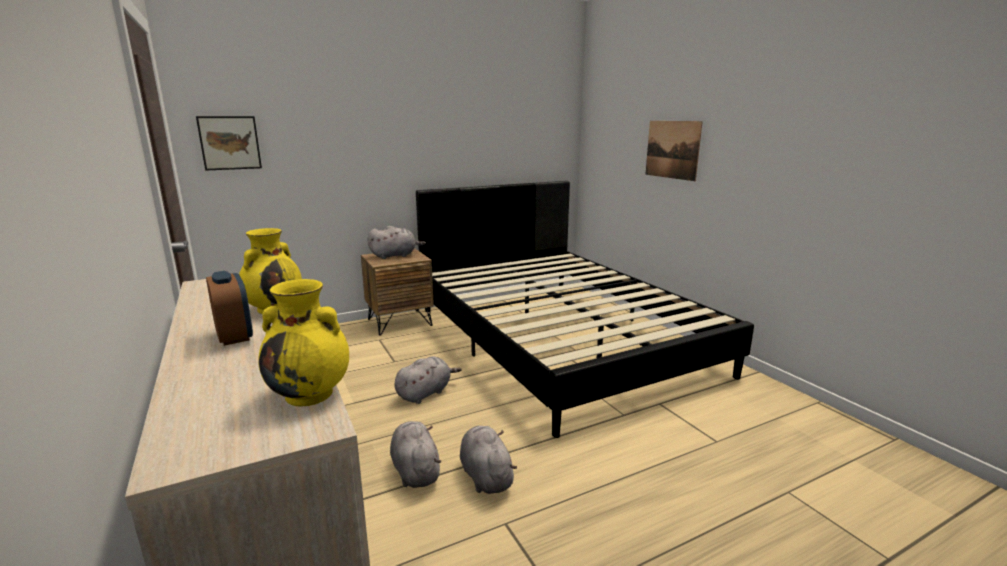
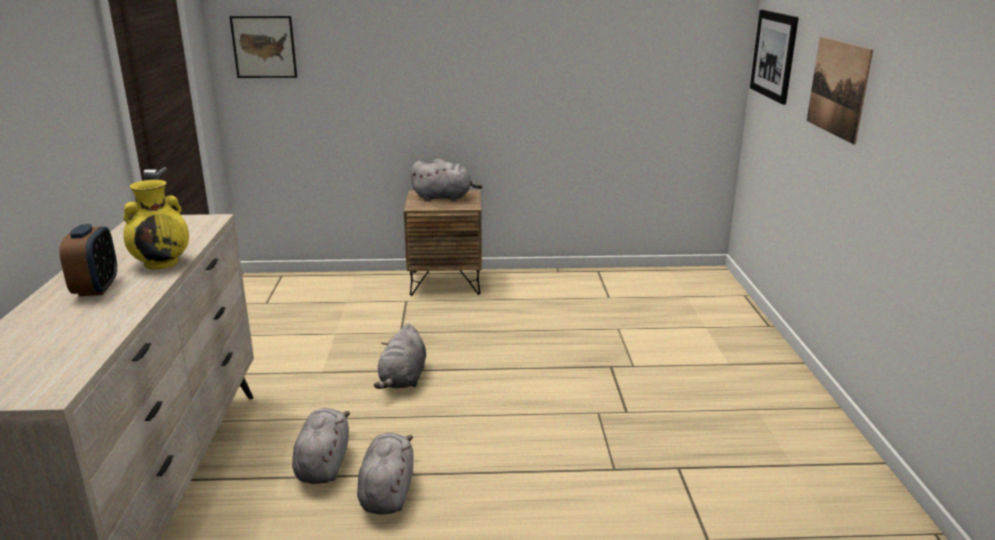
camera: 25 degrees right, 5 degrees up
(311, 394) = (79, 362): yellow vase -> none
(425, 393) = (403, 379): grey plush toy -> grey plush toy turned 120 degrees clockwise
(559, 338) = (625, 345): black bed -> none
(603, 139) = (773, 55): none -> picture

